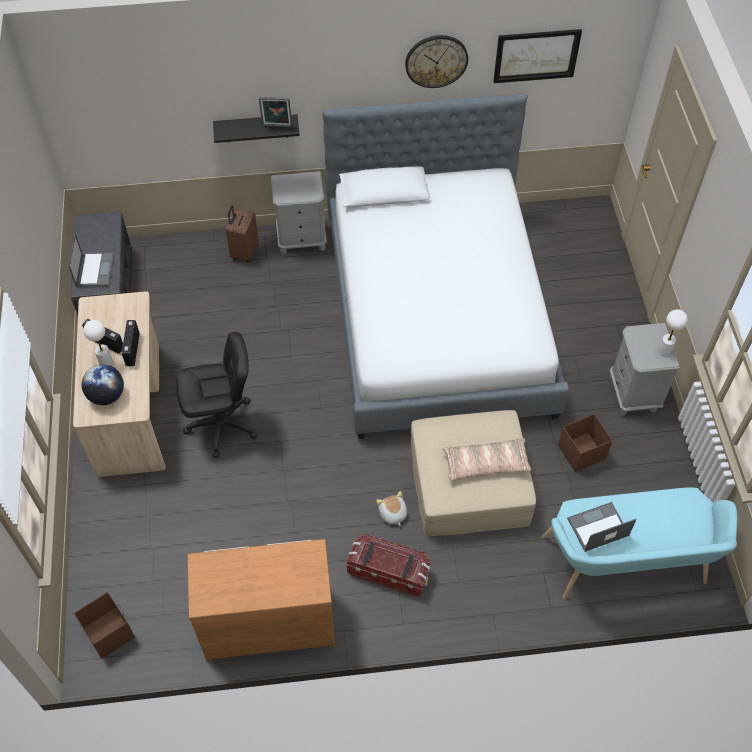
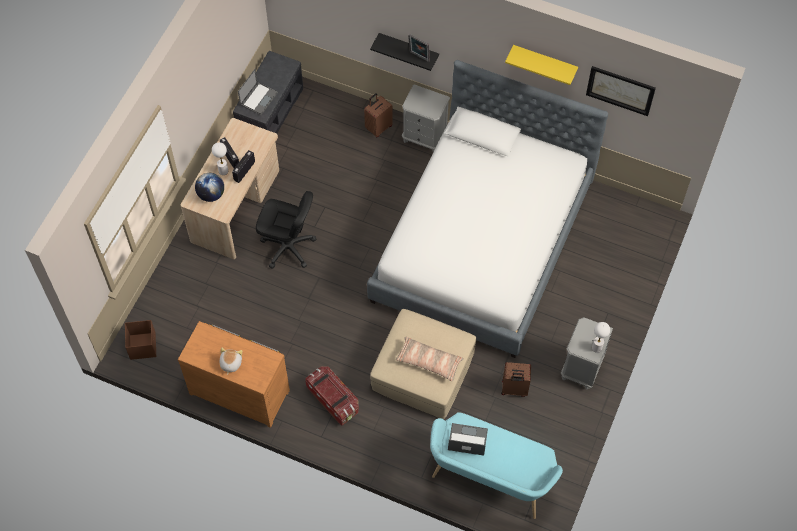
camera: 30 degrees right, 5 degrees up
(392, 514) = (360, 364): plush toy -> plush toy (230, 363)
(436, 61) = (544, 62): wall clock -> yellow shelf
(580, 452) = (514, 389): brown storage box -> brown suitcase

